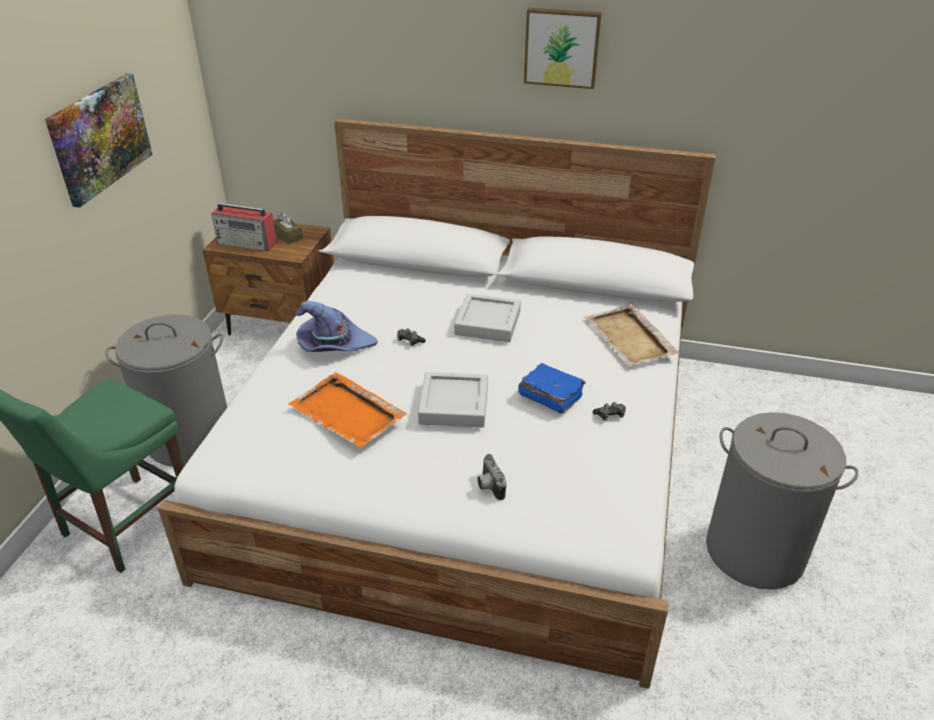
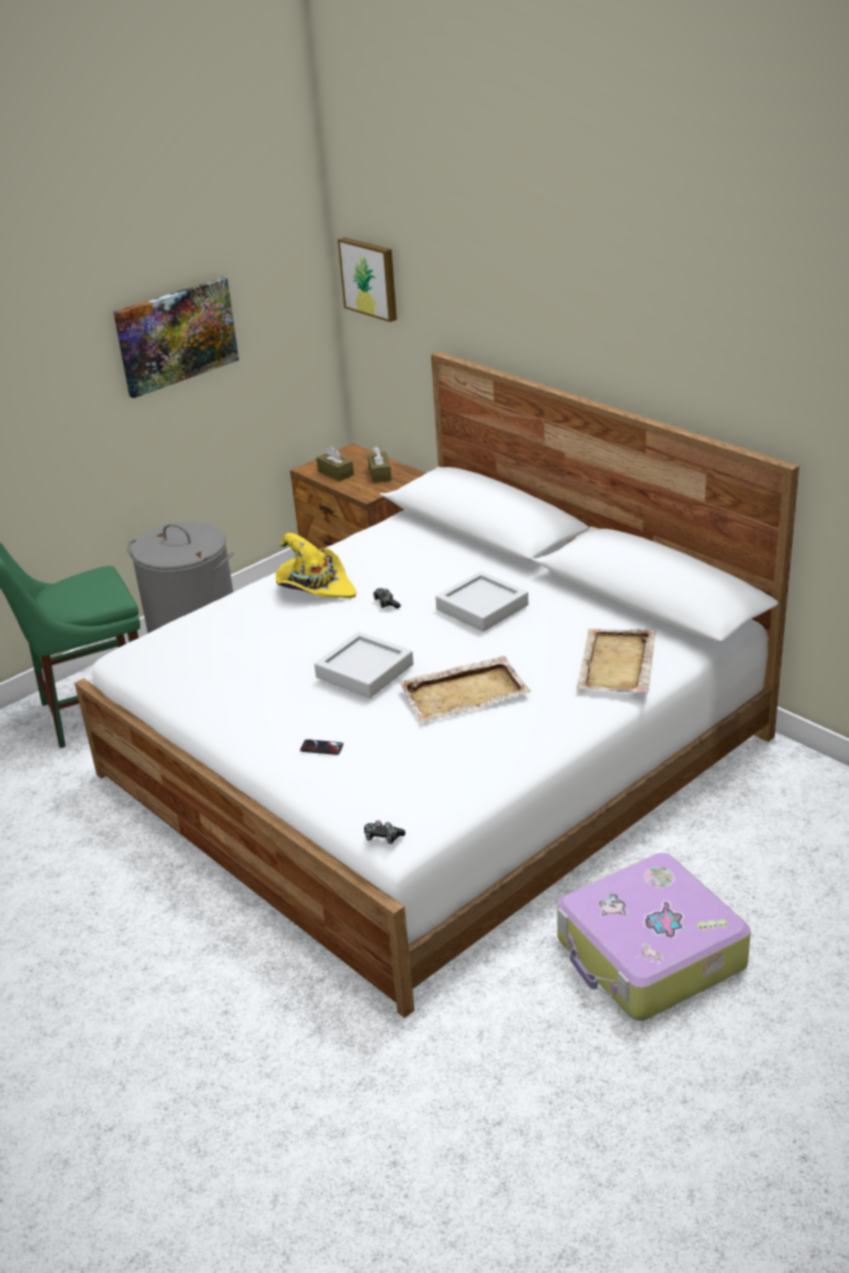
camera: 35 degrees right, 5 degrees down
(247, 243) = (335, 473): radio -> brown tissue box
(334, 344) = (315, 587): purple hat -> yellow hat
(348, 413) = (262, 648): orange tray -> none
(488, 486) = (321, 747): camera -> phone
(550, 396) = (465, 692): blue book -> beige tray
(562, 47) = (642, 307): picture -> picture (370, 278)
(610, 415) = (505, 727): game controller -> game controller (383, 837)
(755, 551) = (649, 954): grey laundry basket -> suitcase

